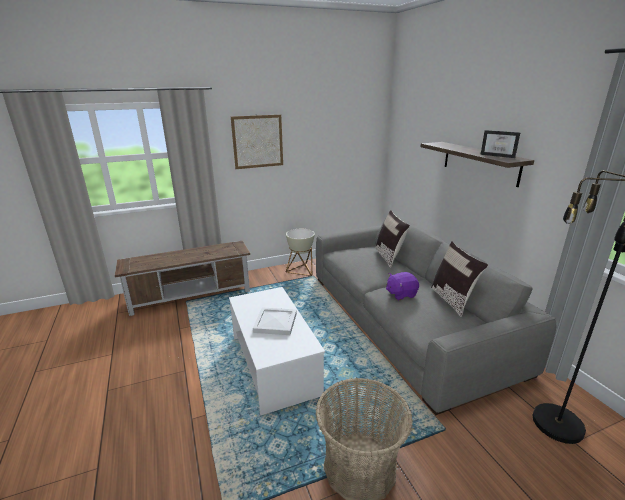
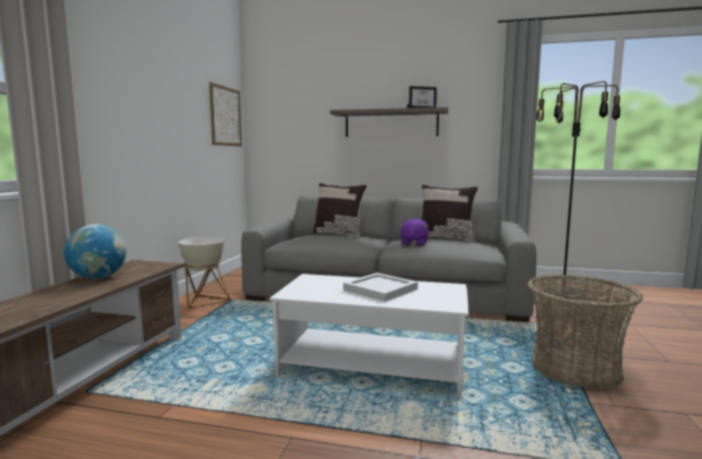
camera: 55 degrees left, 15 degrees down
(206, 250) = (99, 278): none -> globe
(257, 141) = (129, 95): picture -> picture (225, 115)

